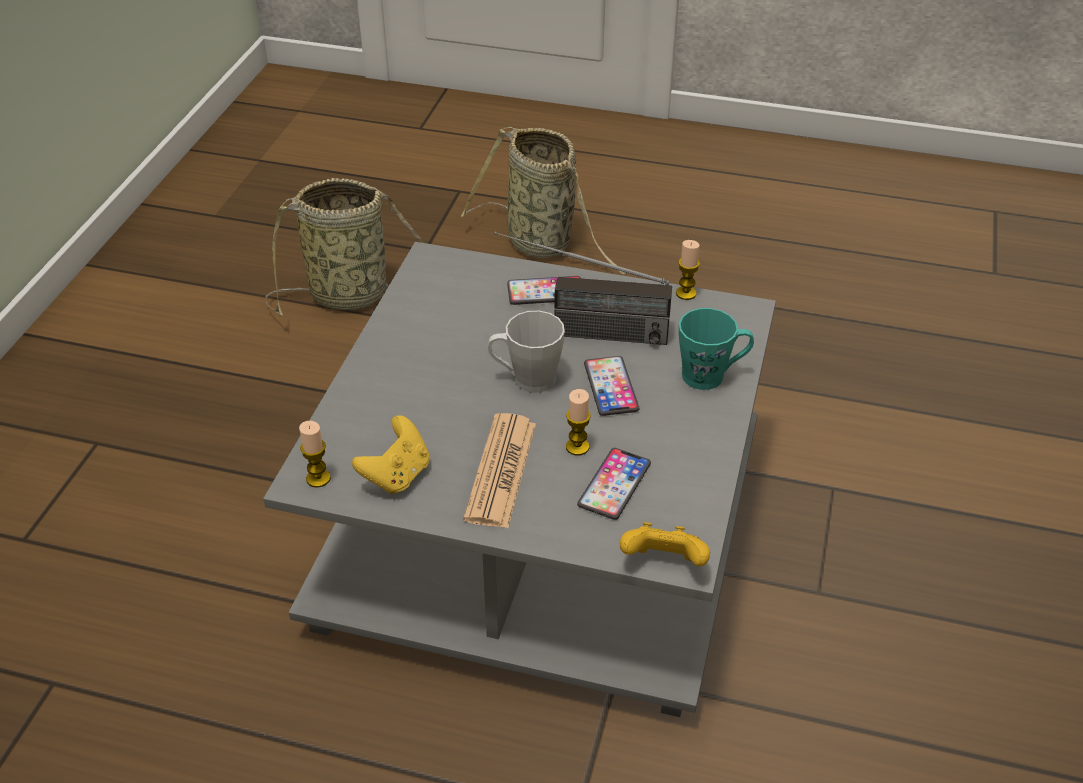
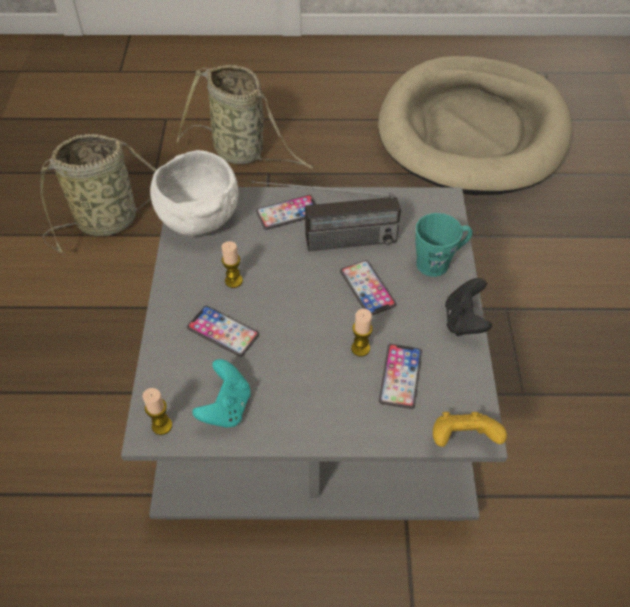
camera: 15 degrees left, 10 degrees up
(397, 475) = (226, 407): yellow game controller -> turquoise game controller
(421, 399) = (223, 331): none -> phone
(437, 280) = (199, 218): none -> white bowl
(501, 471) = (308, 384): newspaper -> none
(526, 379) = (299, 295): grey mug -> none
(686, 293) = (395, 194): candle -> candle (233, 281)
(717, 442) = (464, 321): none -> black game controller
(863, 267) = (472, 131): none -> beige dog bed

